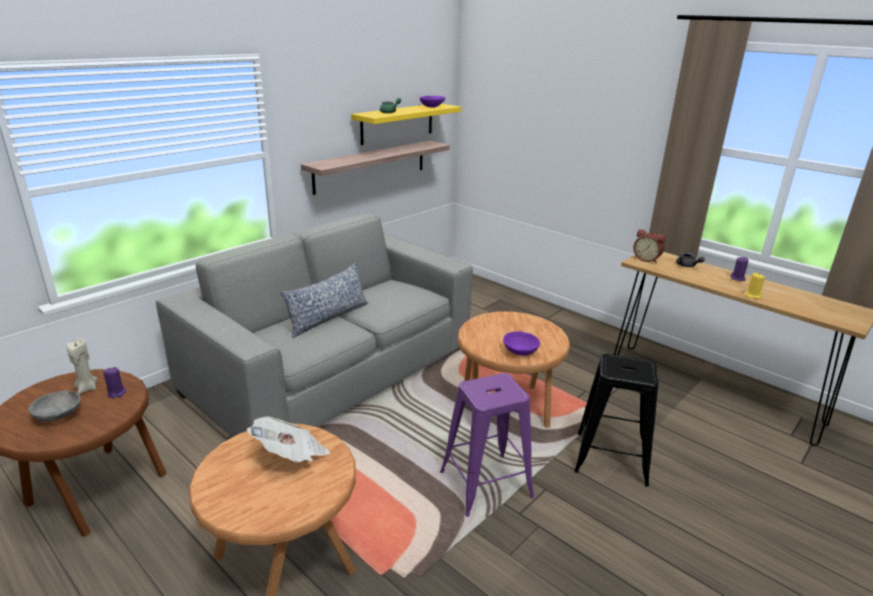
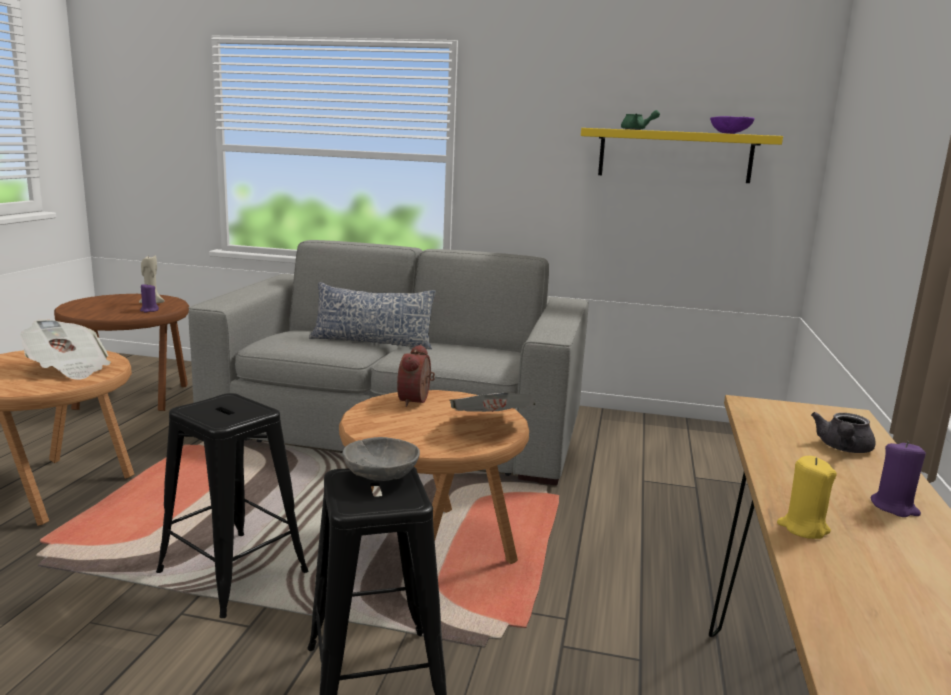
camera: 60 degrees right, 10 degrees down
(59, 416) = (106, 306): grey bowl -> grey bowl (381, 478)
(371, 166) = (614, 209): shelf -> none
(485, 485) = (232, 572): purple stool -> black stool
(519, 351) = (389, 428): purple bowl -> none
(532, 324) = (490, 426): none -> newspaper
(647, 259) = (790, 411): alarm clock -> alarm clock (417, 401)

